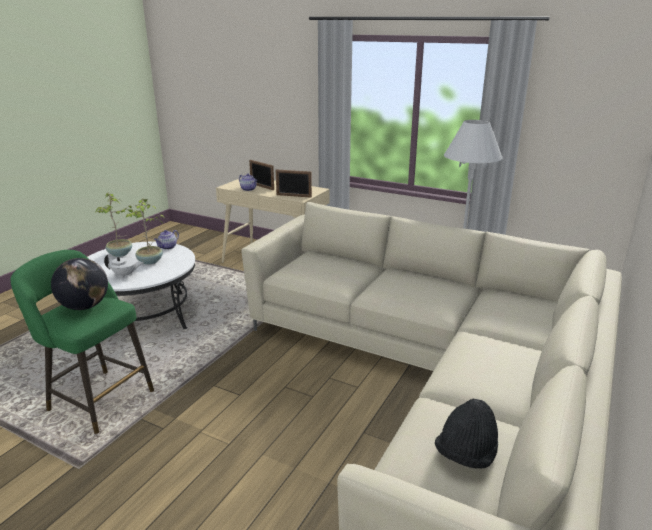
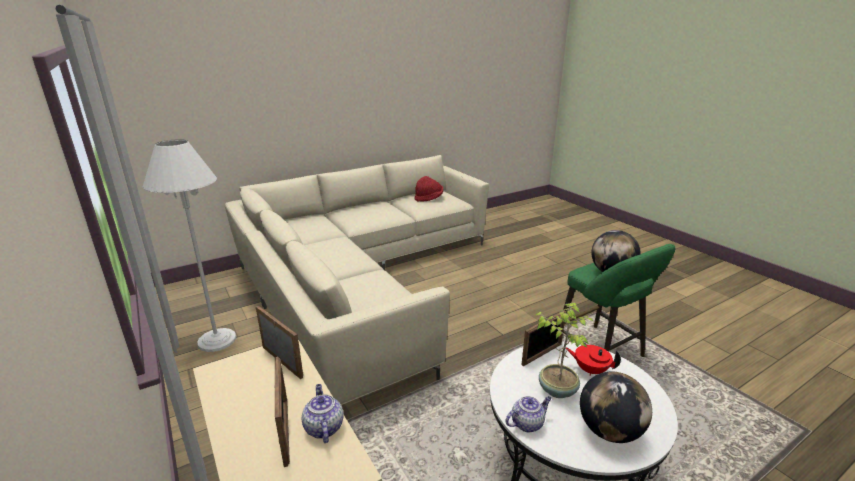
camera: 150 degrees left, 0 degrees up
(120, 254) = (609, 431): potted plant -> globe
(125, 275) = (590, 370): white teapot -> red teapot
(161, 275) = (542, 354): none -> picture frame
(466, 455) = (428, 198): black hat -> red hat

